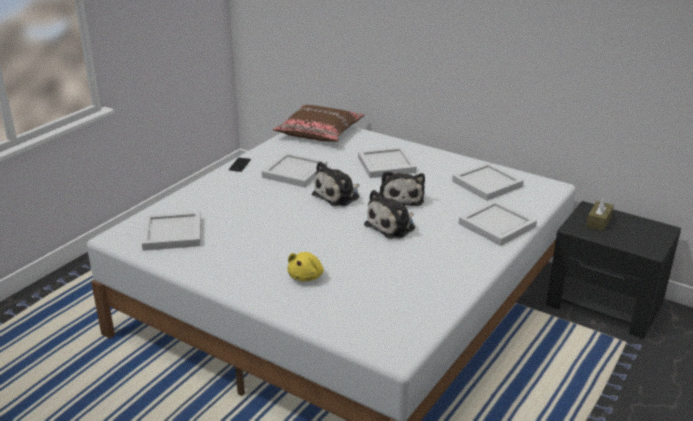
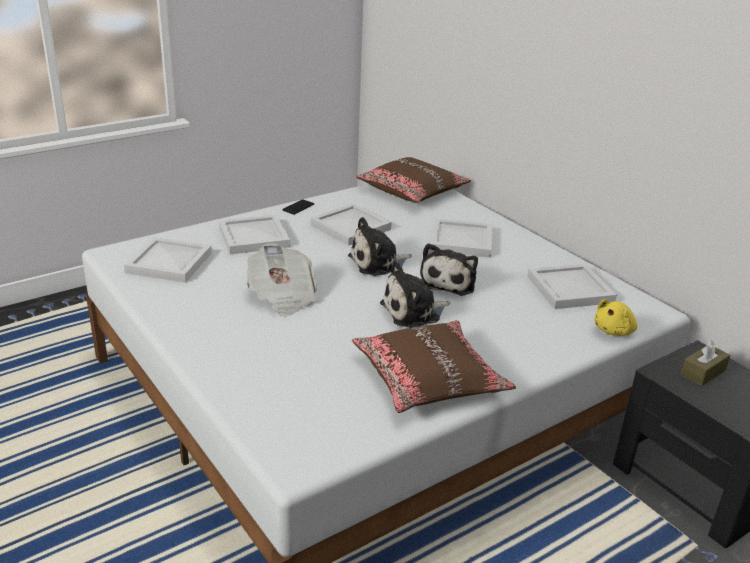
camera: 20 degrees right, 0 degrees up
(287, 239) = (282, 297): none -> newspaper
(306, 276) = (268, 344): yellow plush toy -> yellow plush toy (614, 331)
(439, 270) = (429, 379): none -> brown pillow
(496, 224) = (546, 341): white tray -> white tray (254, 237)

